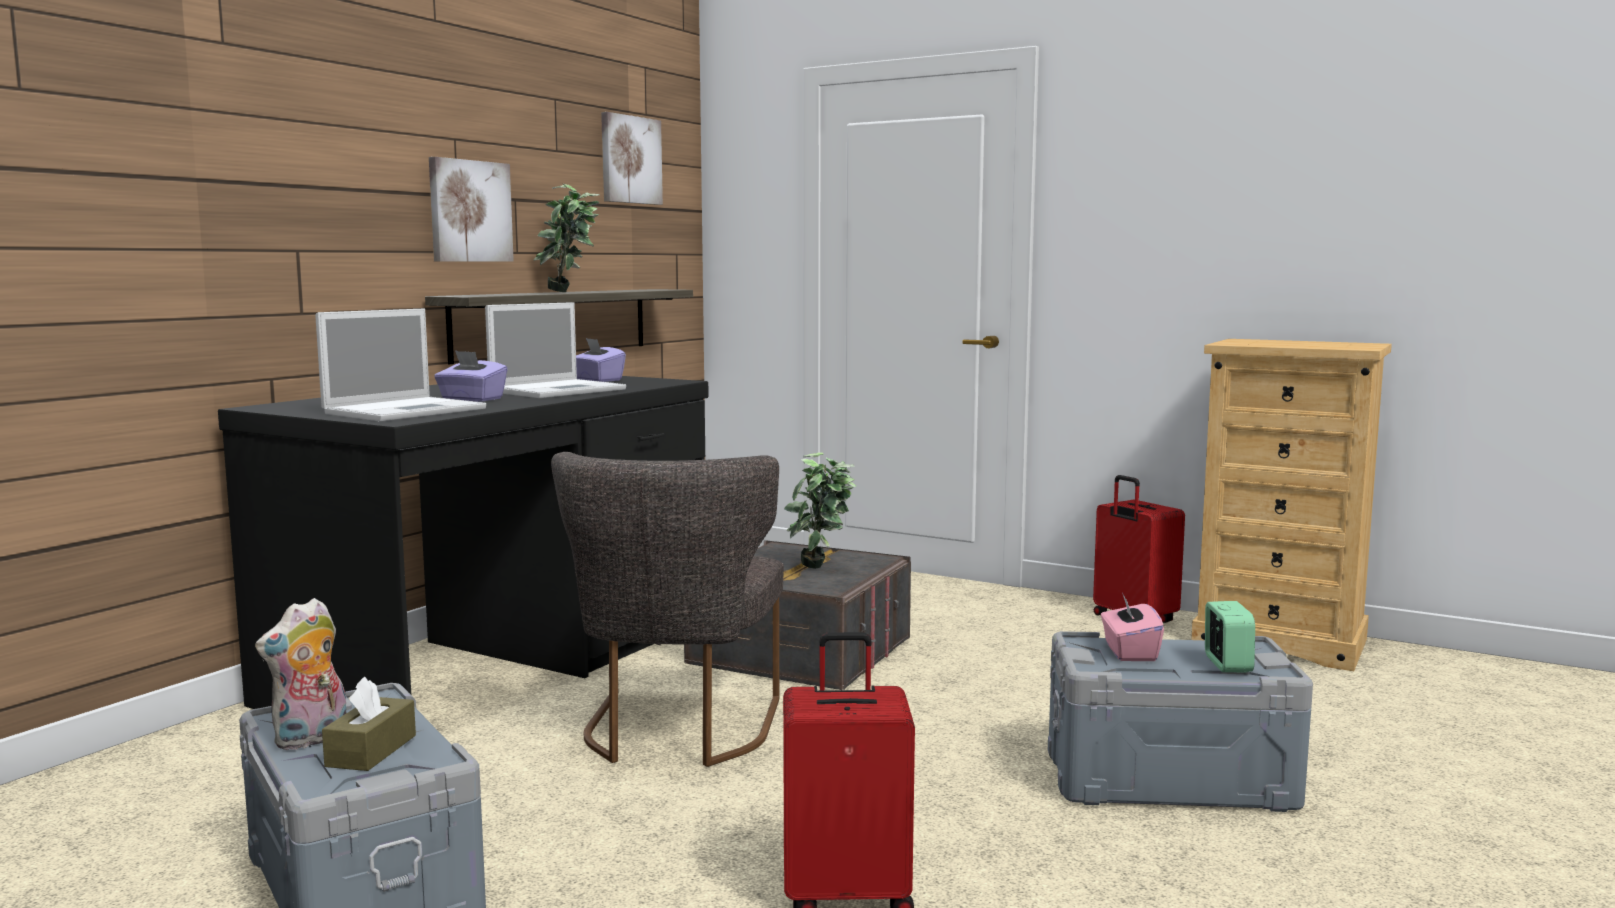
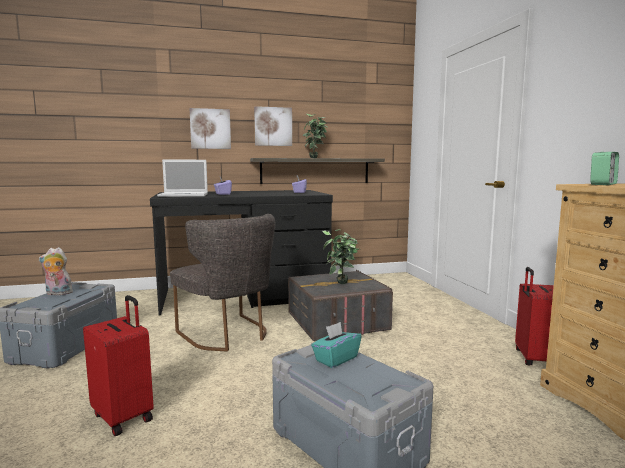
camera: 45 degrees right, 0 degrees up
(371, 751) = (54, 301): brown tissue box -> none
(559, 390) = (264, 194): laptop -> none
(630, 160) = (364, 103): picture -> picture (210, 129)
(676, 732) = (228, 335): grey chair -> grey chair turned 90 degrees counterclockwise
(1129, 652) = (336, 359): pink tissue box -> turquoise tissue box
(1227, 664) = (363, 386): alarm clock -> alarm clock (603, 184)

